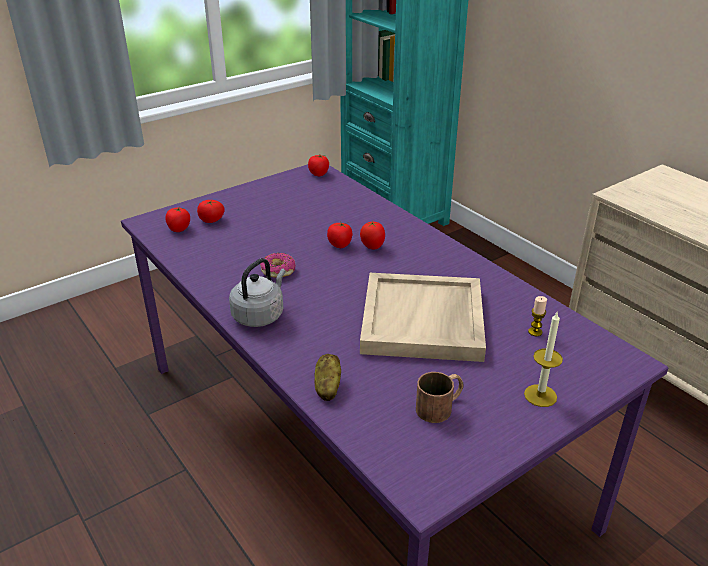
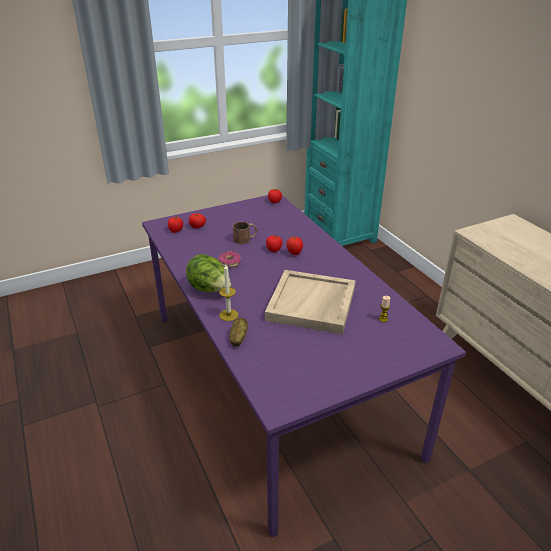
camera: 10 degrees right, 0 degrees up
(260, 315) = (210, 289): grey kettle -> lettuce
(440, 406) = (305, 358): brown mug -> brown mug (245, 239)
(540, 395) = (372, 359): candle -> candle (228, 315)

